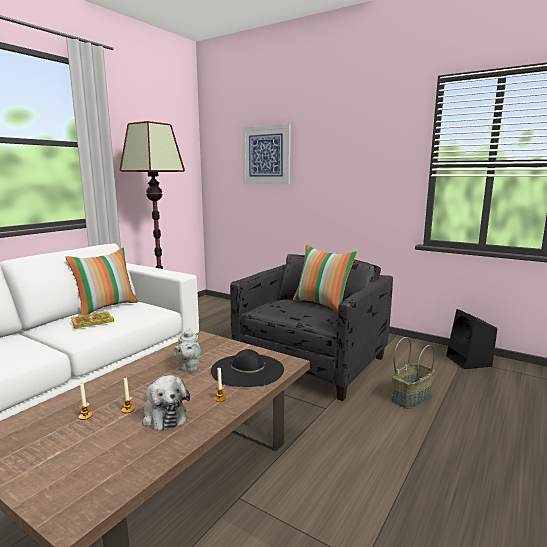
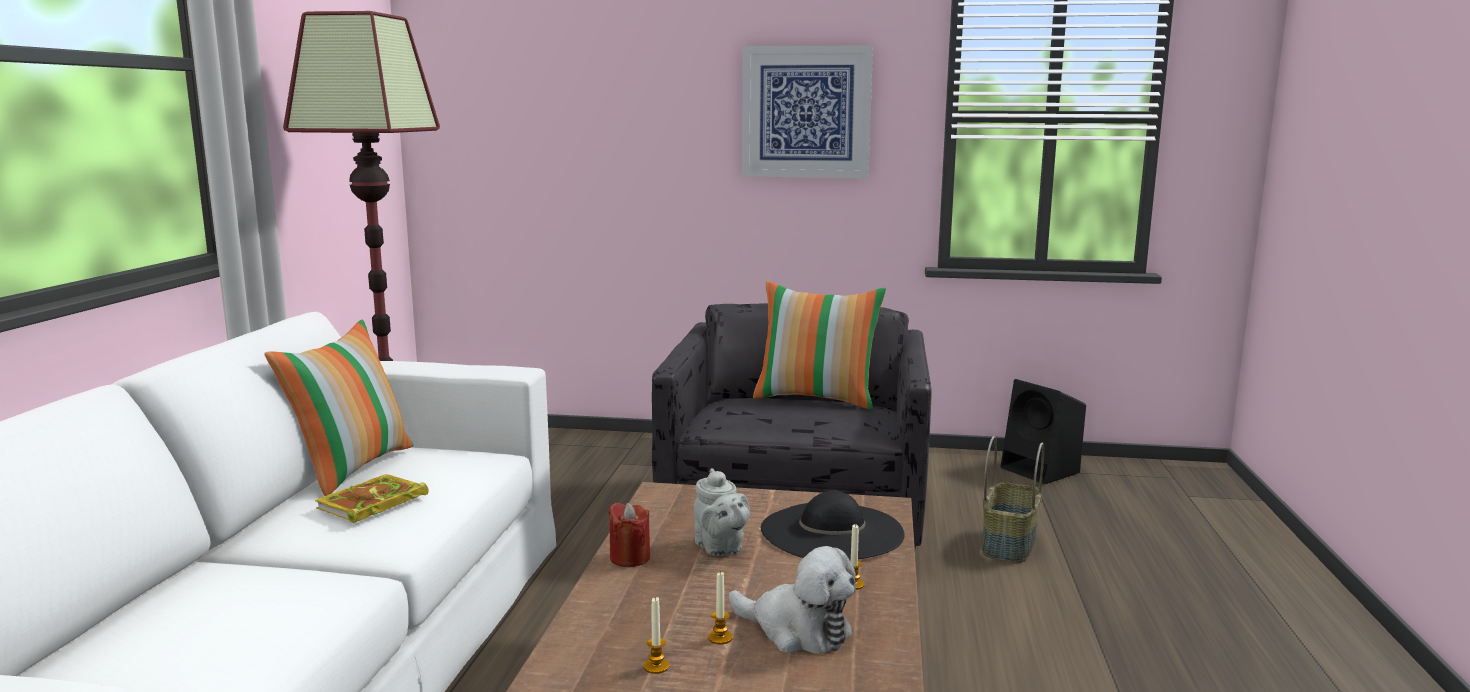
camera: 25 degrees left, 0 degrees up
(147, 364) = (630, 558): none -> red candle
(266, 155) = (585, 90): picture -> picture (806, 112)

